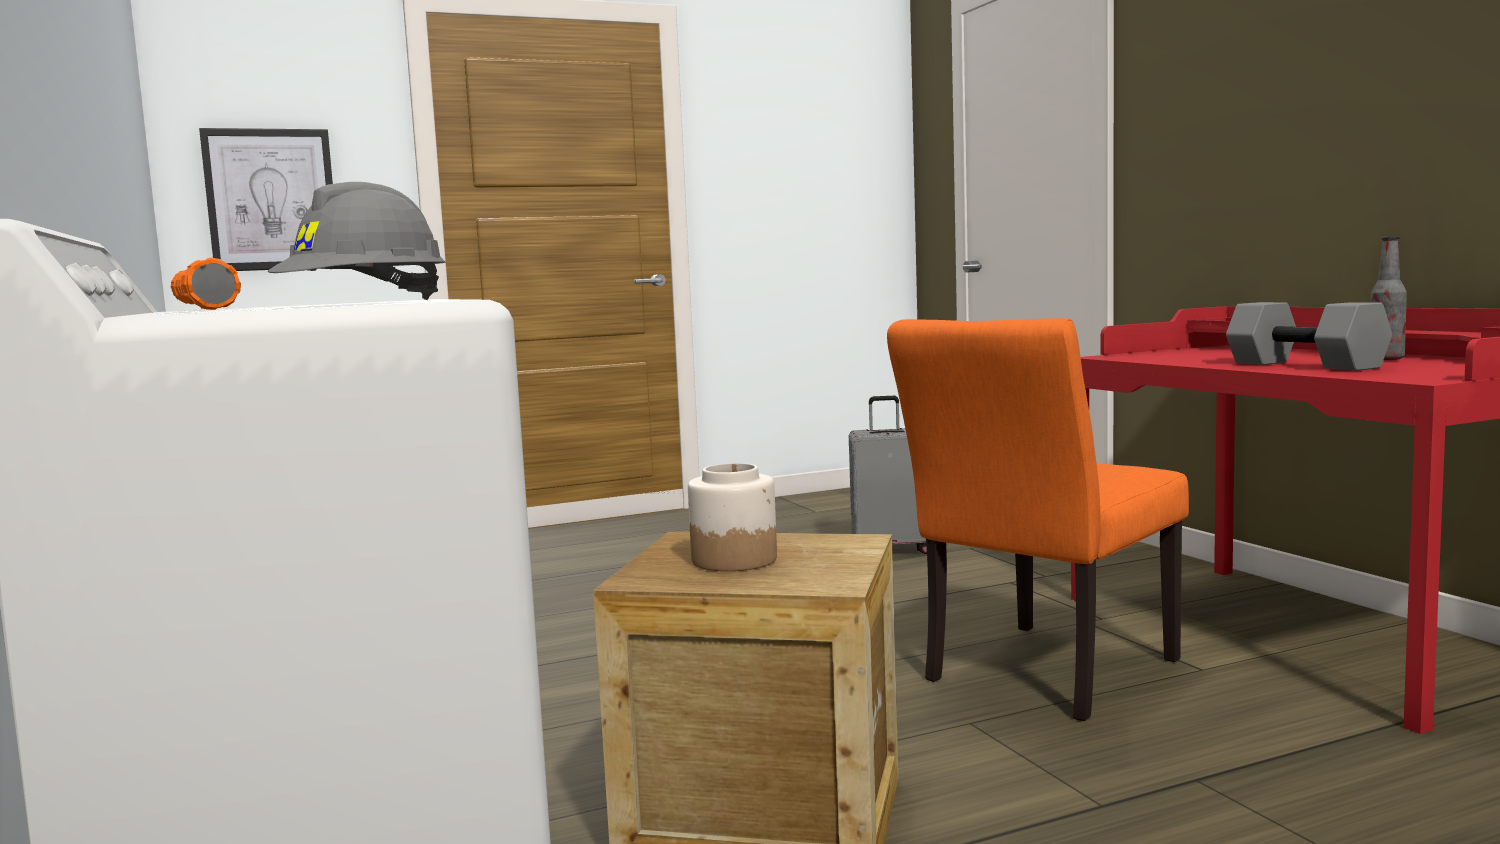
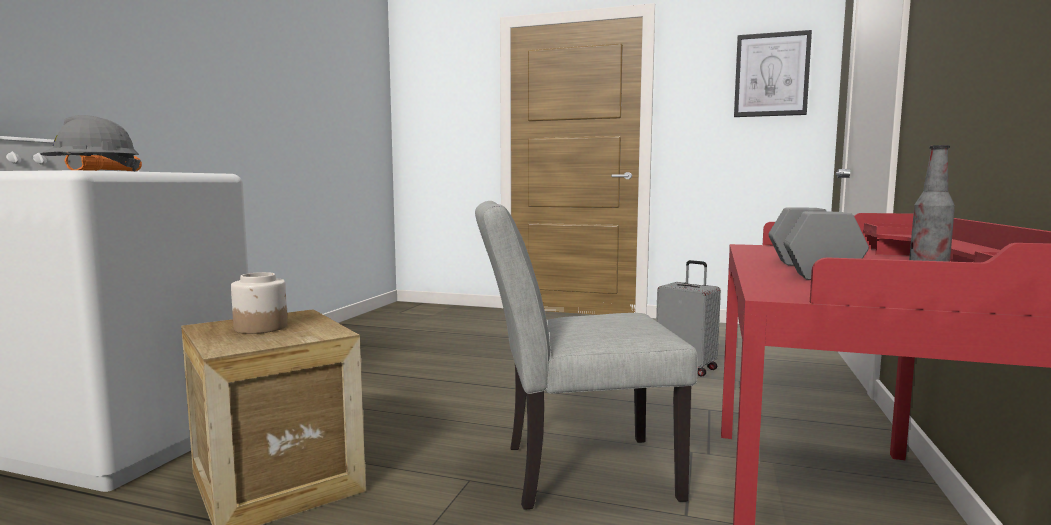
camera: 40 degrees right, 0 degrees up
(271, 200) = (435, 129): picture -> picture (771, 75)
(1040, 675) = (574, 472): orange chair -> grey chair

